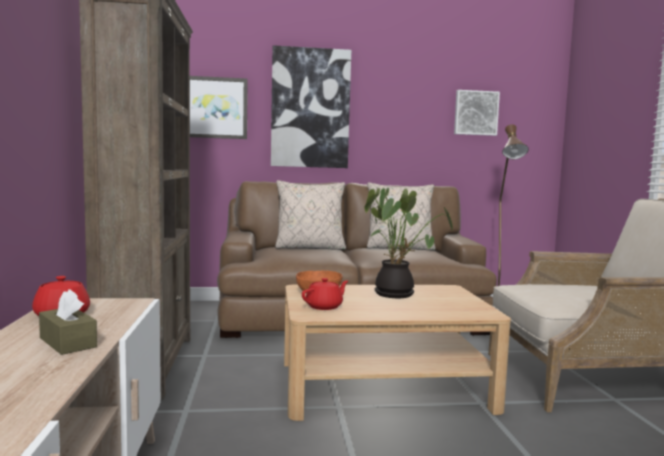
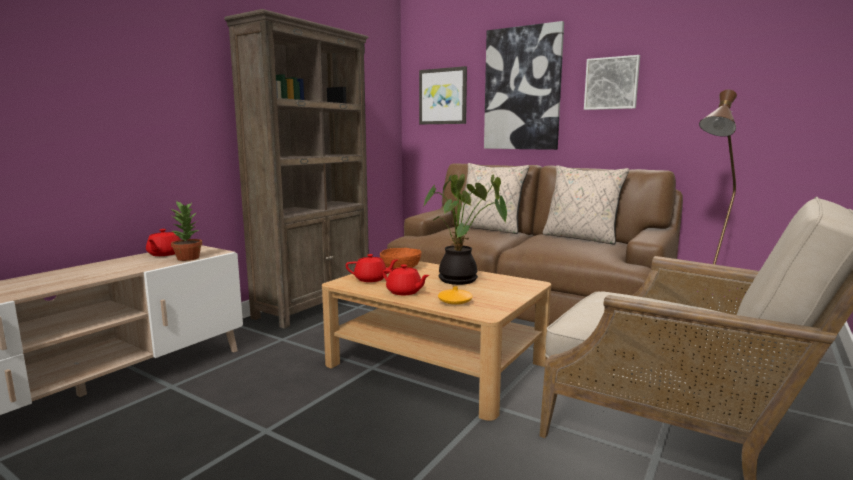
camera: 40 degrees right, 5 degrees up
(68, 342) = (122, 268): brown tissue box -> none
(122, 314) = (188, 258): none -> potted plant
(386, 311) = (404, 292): none -> red teapot
(444, 311) = (455, 302): none -> orange vase
(475, 113) = (723, 75): picture -> picture (611, 83)

